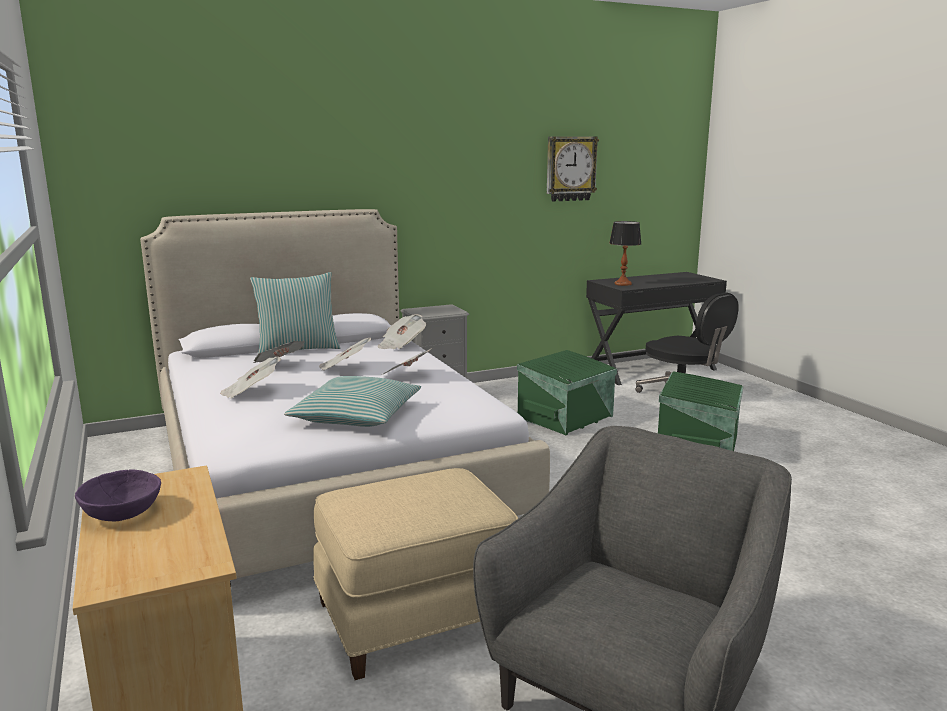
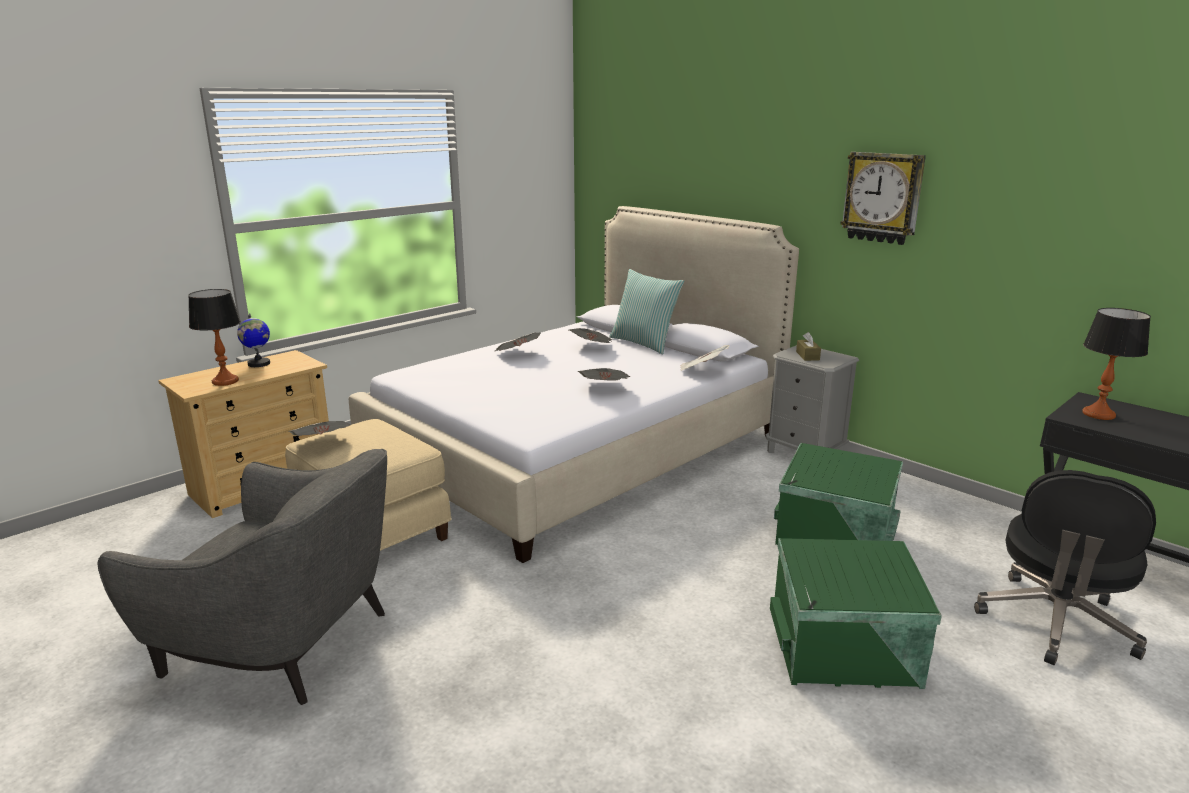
camera: 70 degrees right, 5 degrees up
(122, 512) = (258, 364): purple bowl -> globe
(186, 537) = (225, 381): none -> table lamp
(344, 368) = (604, 366): newspaper -> newspaper (322, 443)
(356, 416) = (488, 391): pillow -> none
(433, 312) = (807, 356): none -> brown tissue box
(570, 168) = (1083, 208): wall clock -> wall clock (882, 197)

